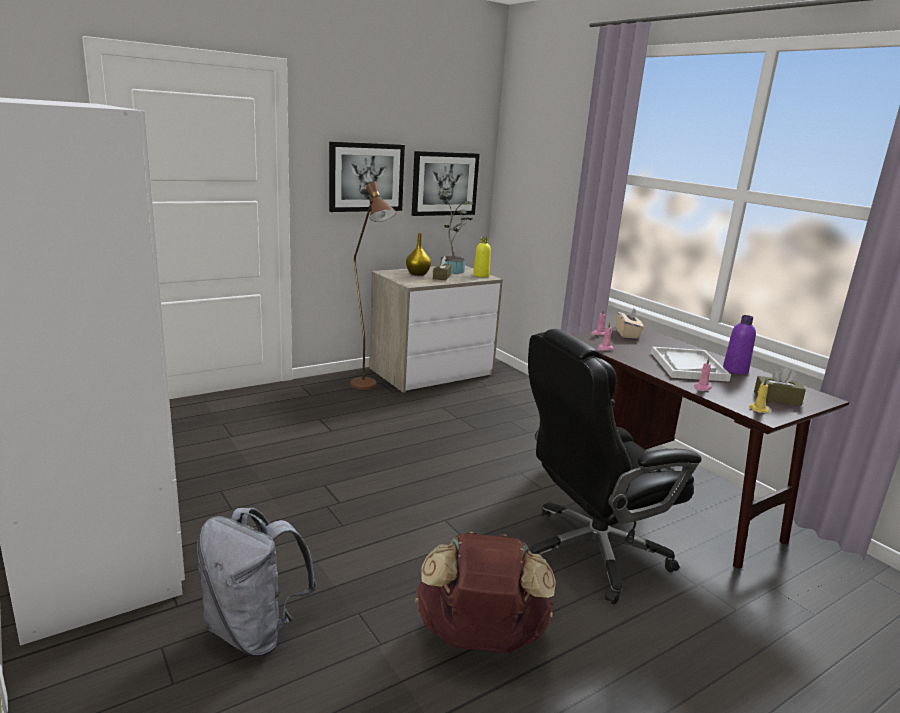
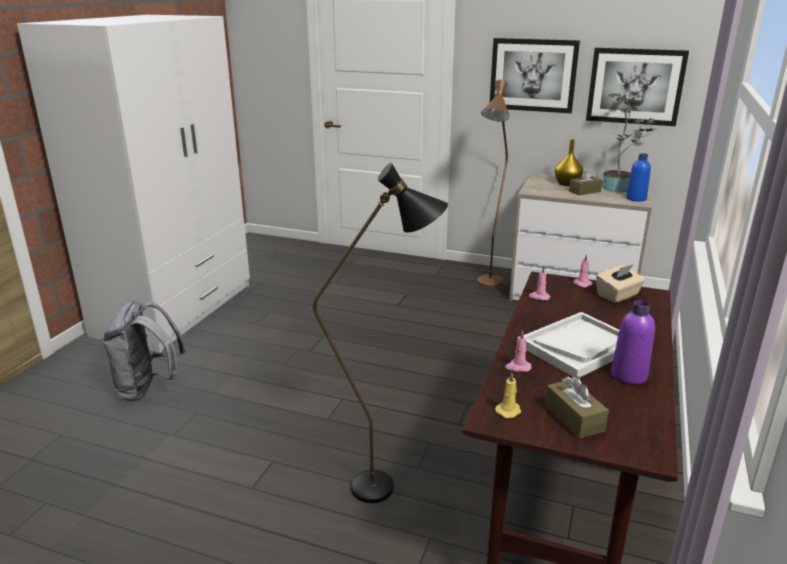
camera: 55 degrees right, 5 degrees up
(480, 640) = (212, 473): brown backpack -> none
(481, 275) = (636, 198): yellow bottle -> blue bottle
(590, 552) = (389, 487): black office chair -> black floor lamp

